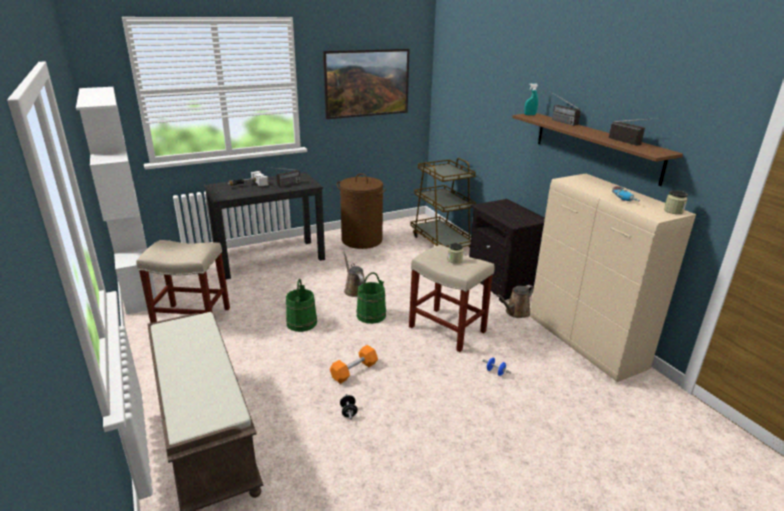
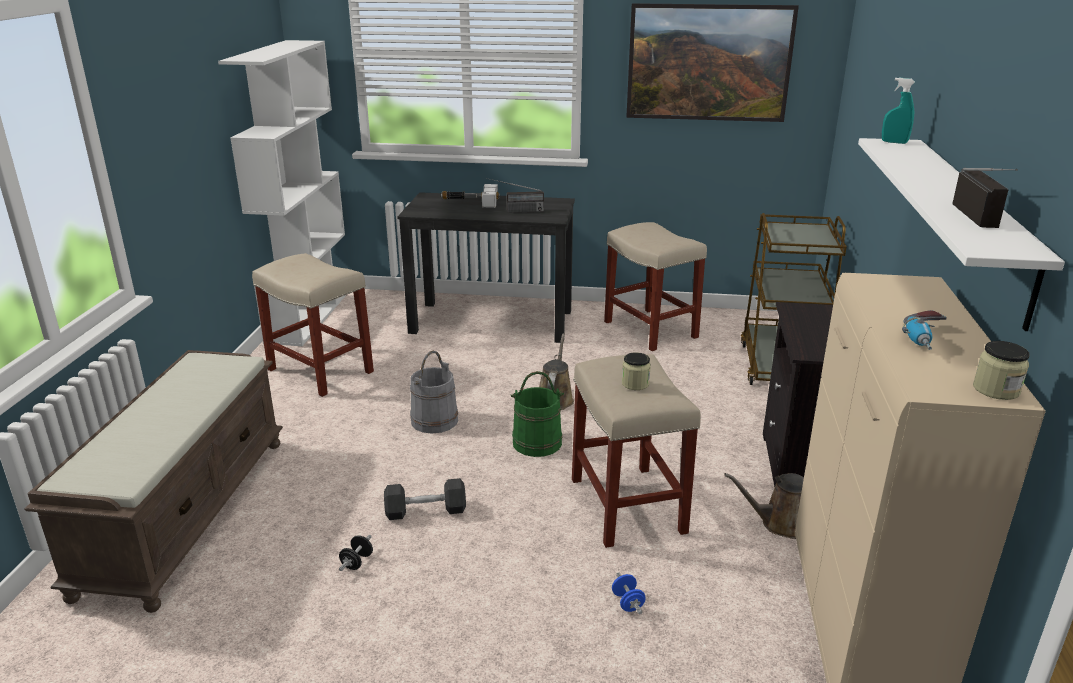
camera: 35 degrees right, 0 degrees up
(302, 323) = (434, 420): green bucket -> grey bucket
(354, 371) = (426, 511): orange dumbbell -> grey dumbbell
(361, 240) = (649, 329): brown laundry basket -> beige stool
(558, 121) = (927, 159): radio -> none
(595, 146) = (969, 222): brown shelf -> white shelf

